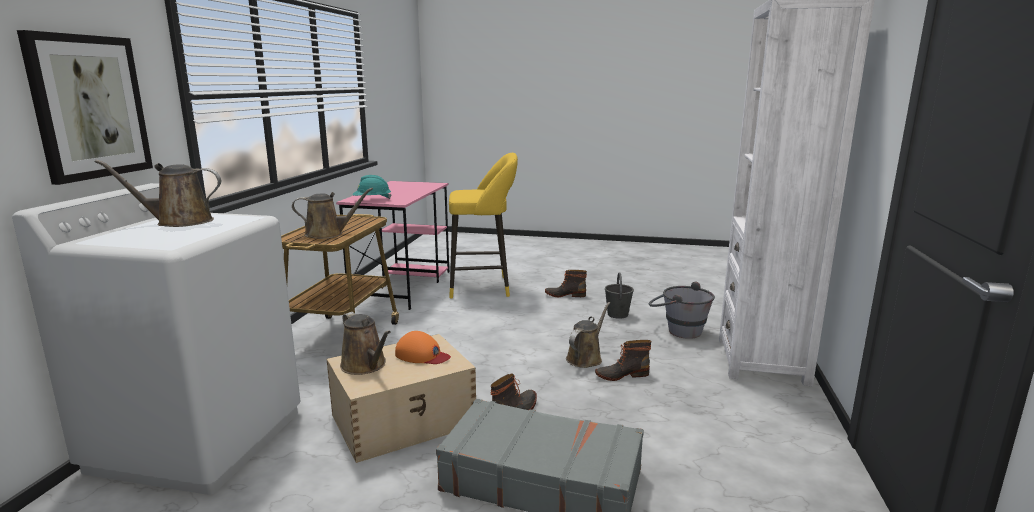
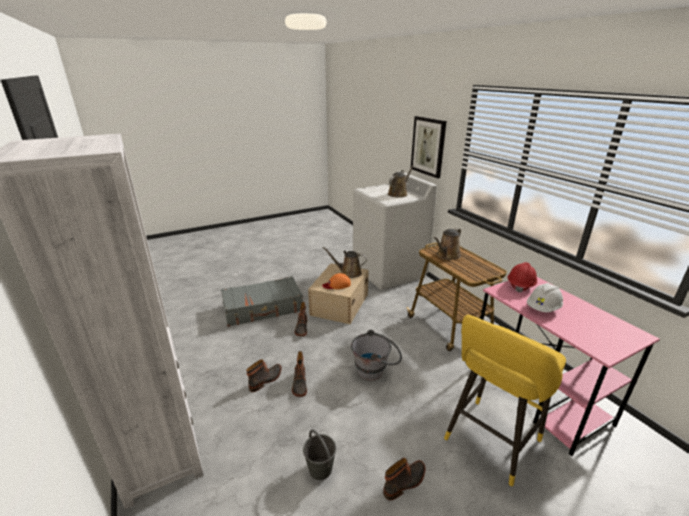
camera: 140 degrees right, 10 degrees up
(372, 200) = (520, 285): turquoise hard hat -> red hard hat
(404, 193) = (543, 308): none -> white hard hat
(585, 358) = (299, 384): brown watering can -> boot
(677, 330) = (248, 471): grey bucket -> grey bucket (376, 370)

